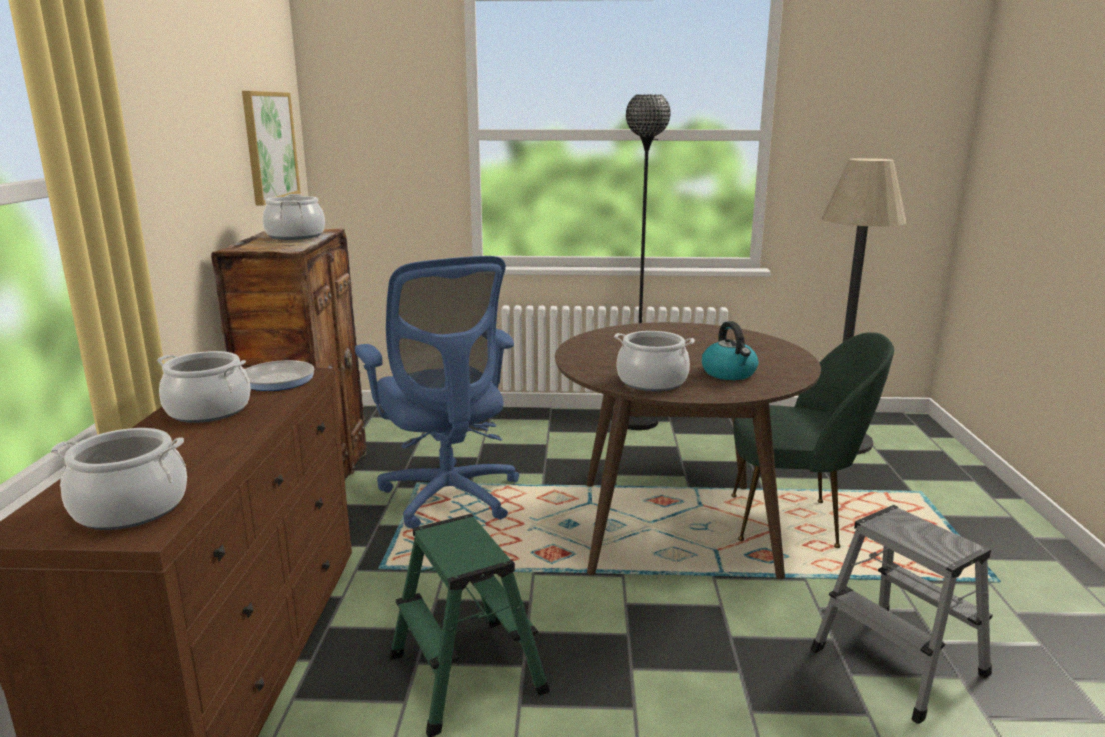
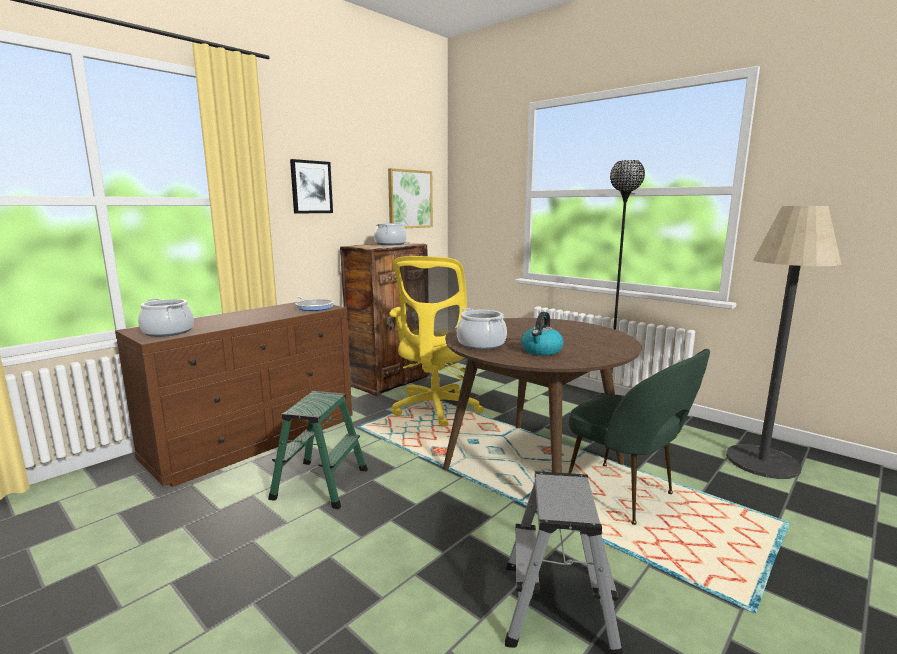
camera: 40 degrees right, 5 degrees down
(160, 138) = (311, 187): none -> picture
(208, 410) = (266, 312): cooking pot -> none
(445, 493) = (436, 406): blue office chair -> yellow office chair

